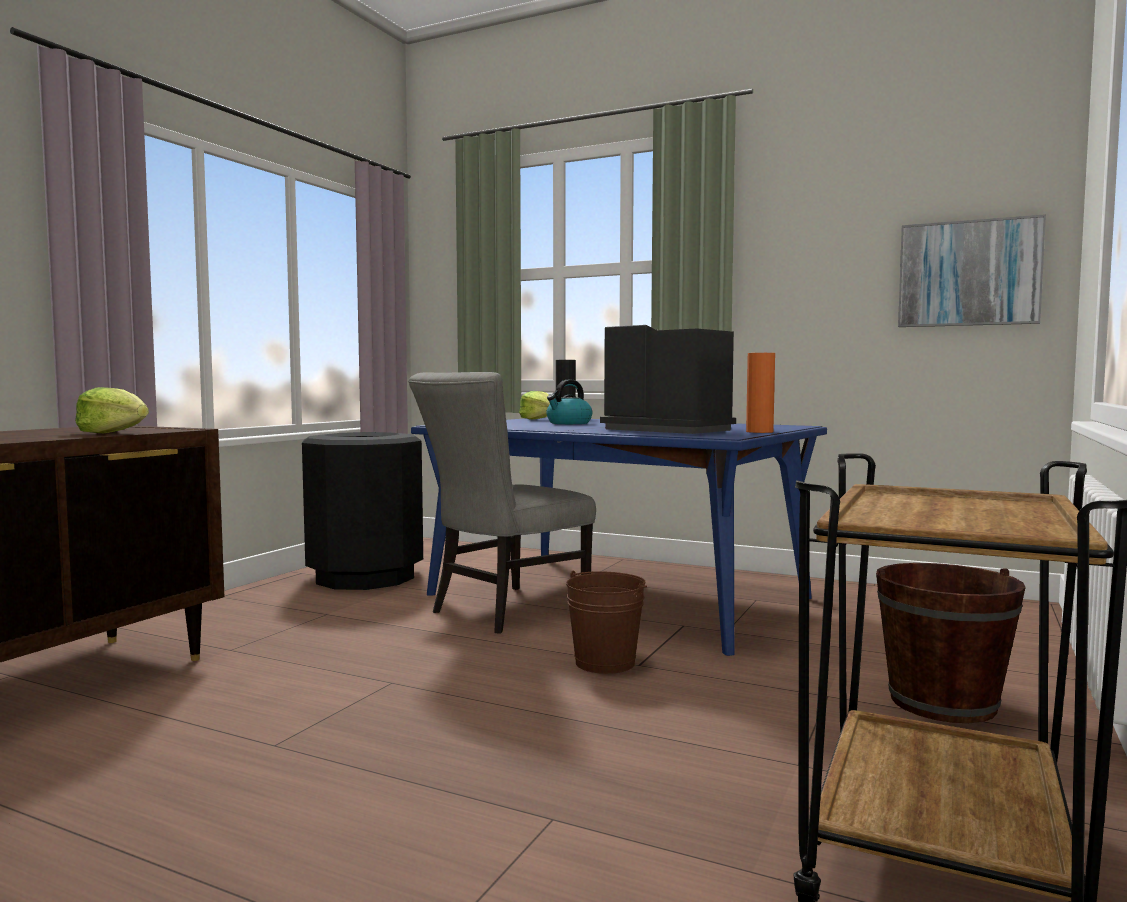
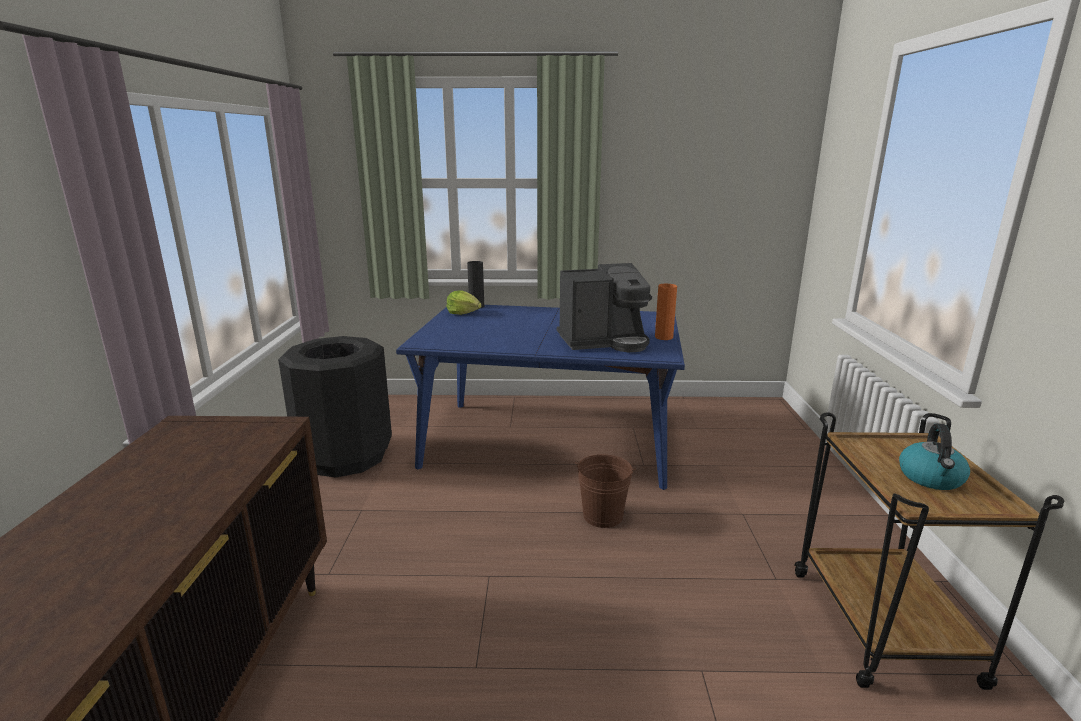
camera: 25 degrees left, 15 degrees up
(114, 433) = (246, 455): lettuce -> none
(503, 611) = (489, 476): grey chair -> none
(568, 423) = (505, 325): kettle -> kettle (931, 478)
(667, 430) = (604, 341): coffee machine -> coffee machine turned 150 degrees clockwise
(942, 703) = (797, 504): brown bucket -> none
(968, 273) = (751, 202): picture -> none

